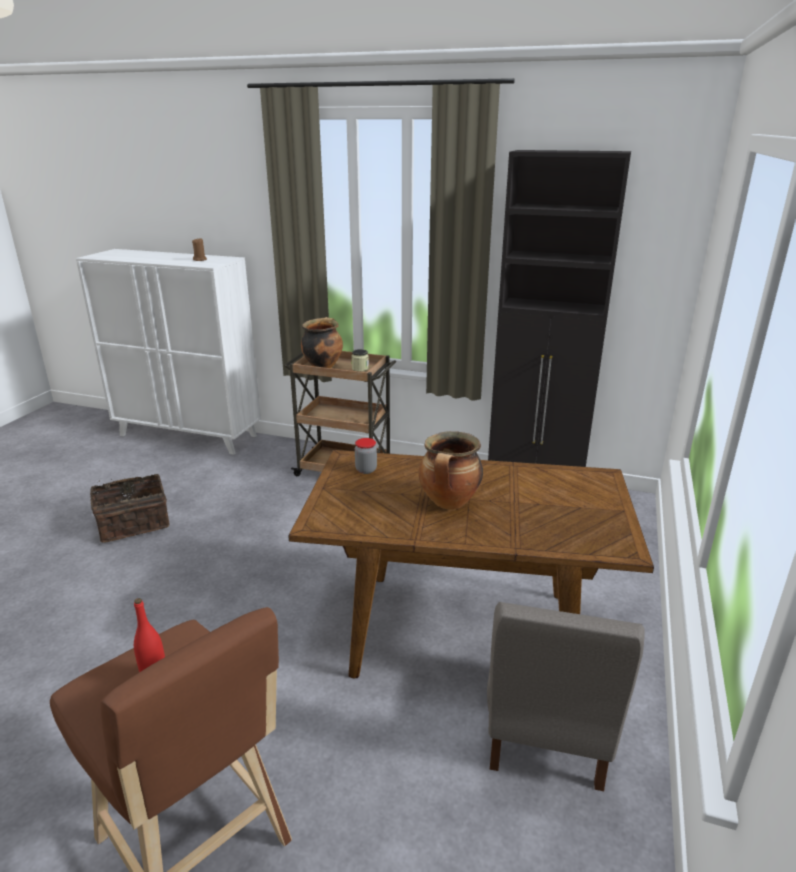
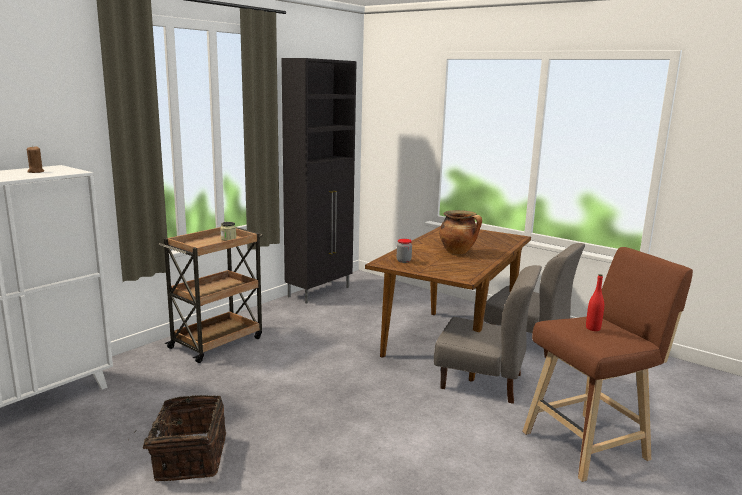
camera: 70 degrees left, 10 degrees down
(323, 366) = (201, 246): cooking pot -> none
(354, 688) = (482, 381): none -> grey chair

